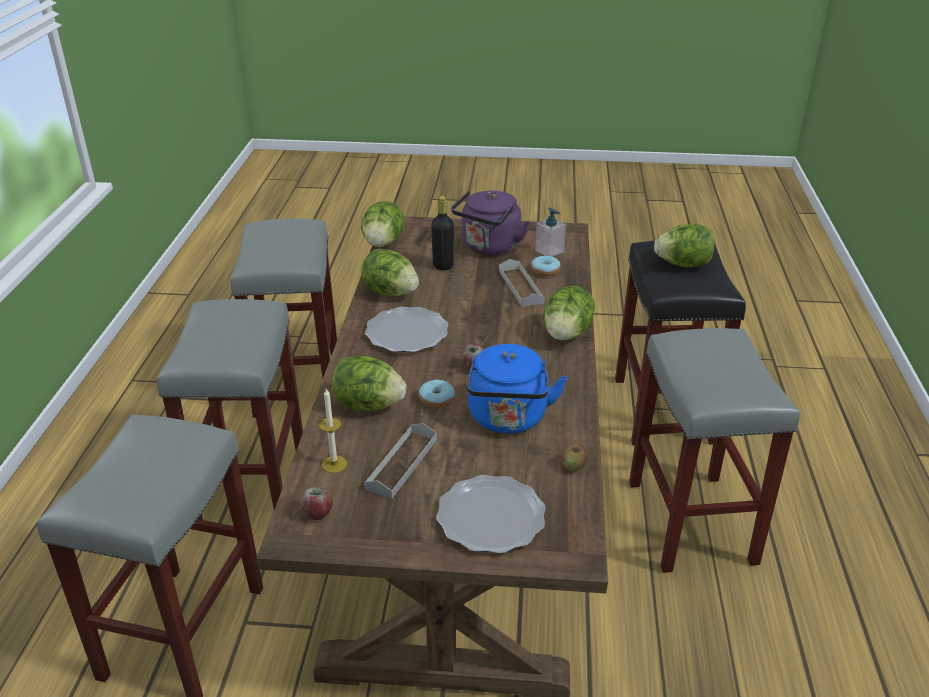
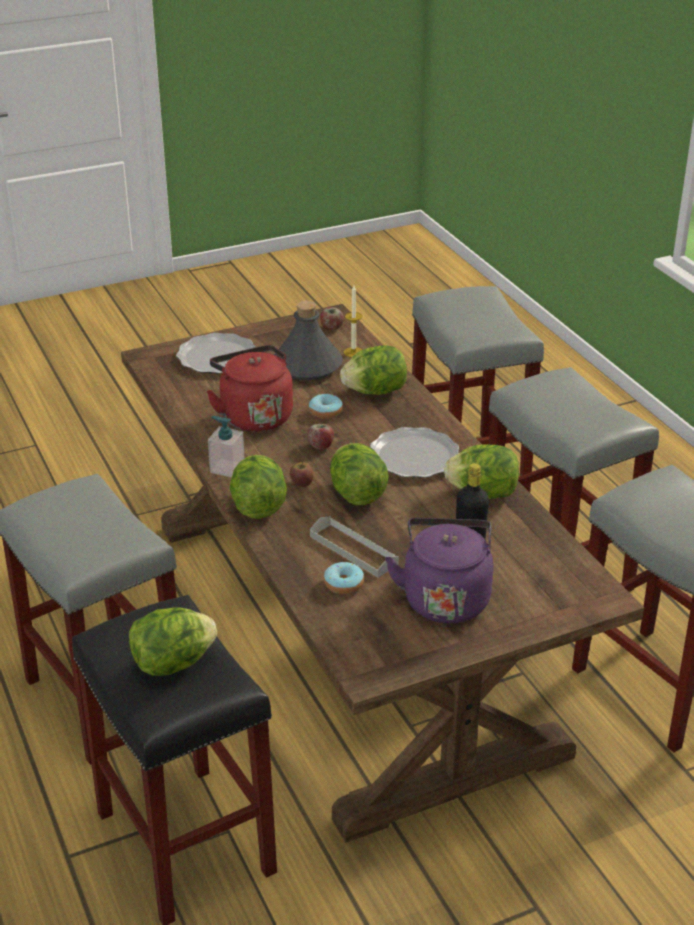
camera: 150 degrees right, 0 degrees up
(383, 243) = (577, 556): lettuce -> lettuce (357, 494)
(402, 463) = (307, 366): grey tray -> grey bottle
(508, 419) = (254, 415): blue kettle -> red kettle
(549, 251) = (364, 621): soap dispenser -> soap dispenser (227, 468)
(573, 466) = (179, 401): apple -> apple (301, 483)

